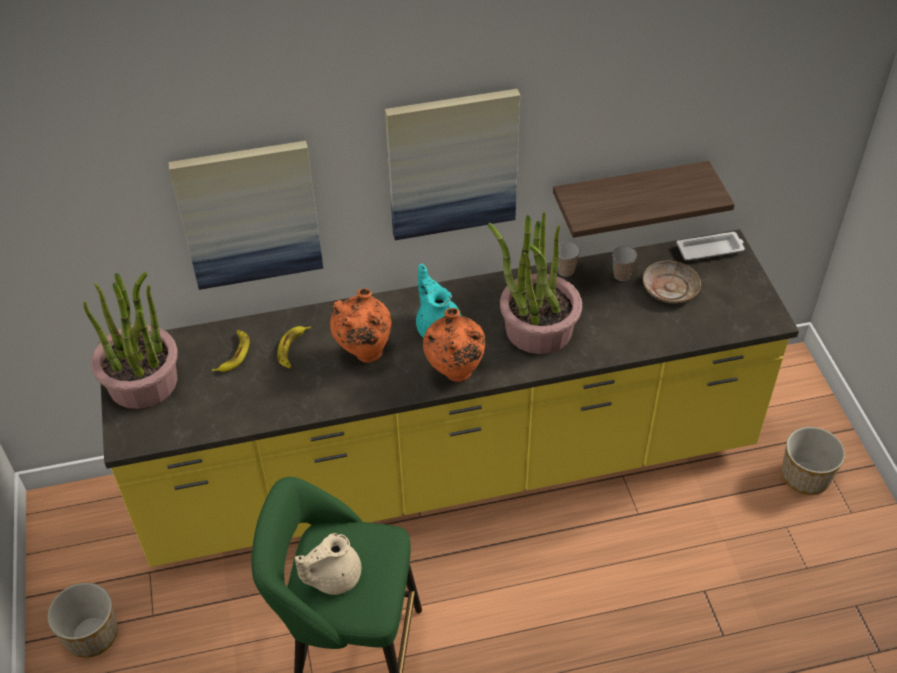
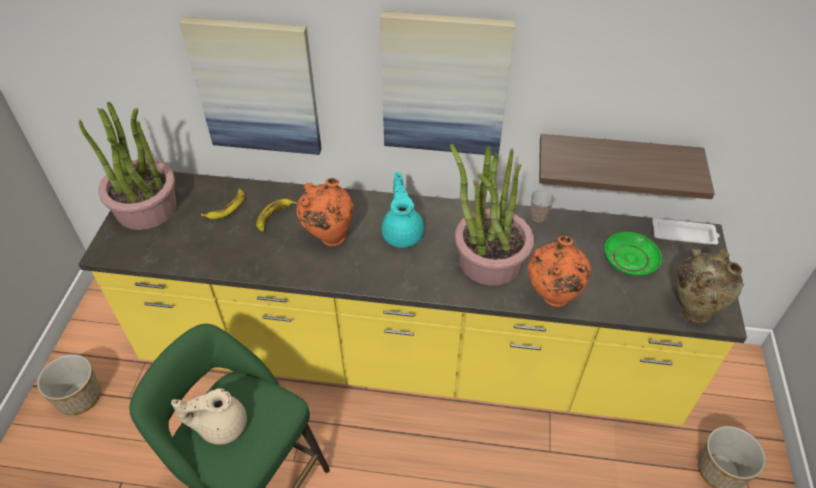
camera: 20 degrees right, 0 degrees up
(455, 375) = (396, 279): orange vase -> orange vase (551, 299)
(622, 275) = (589, 234): cup -> none
(670, 288) = (630, 259): beige plate -> green plate
(744, 319) = (693, 309): none -> beige vase

